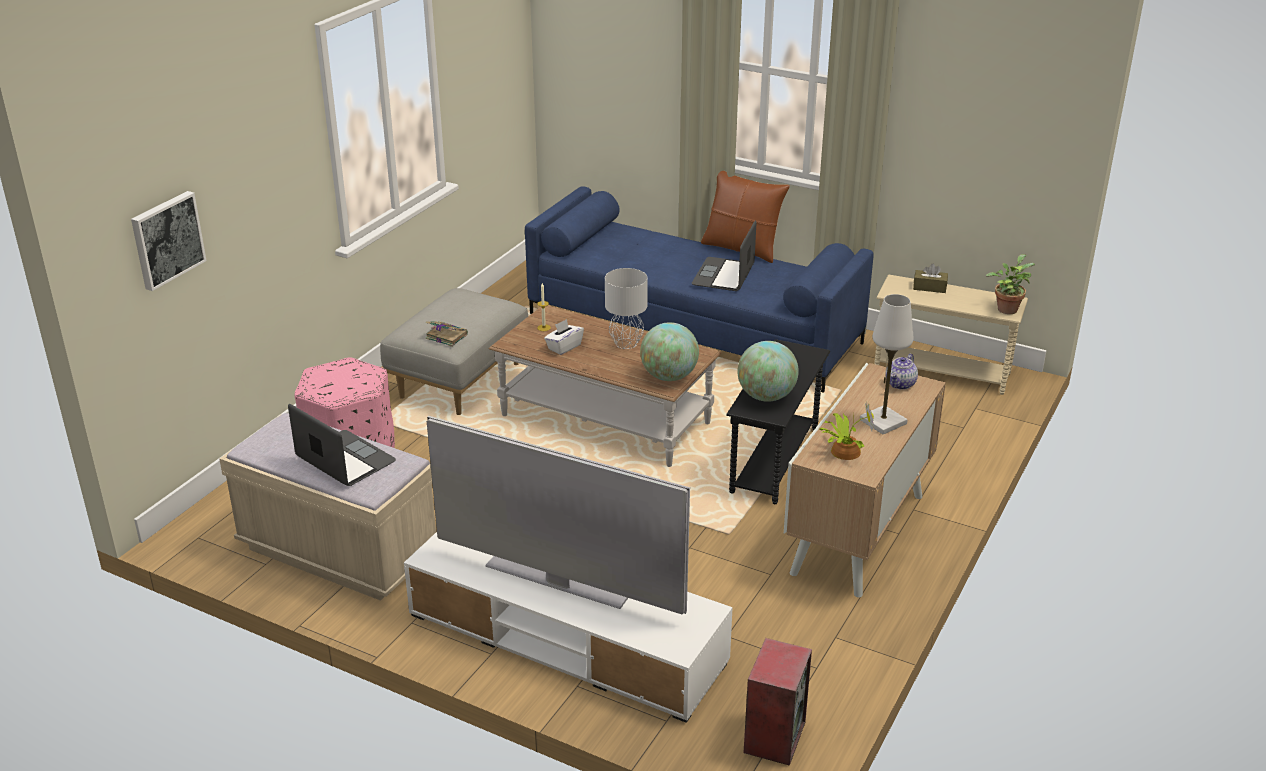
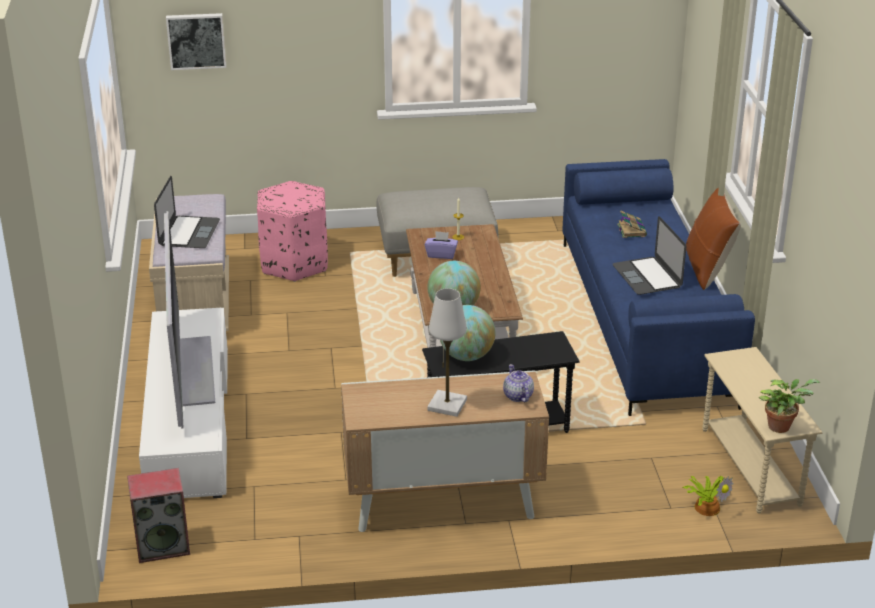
camera: 55 degrees right, 0 degrees up
(446, 336) = (404, 210): book -> book (631, 230)
(564, 347) = (441, 254): white tissue box -> purple tissue box
(626, 343) = (479, 275): grey table lamp -> none
(723, 275) = (647, 276): laptop -> laptop turned 90 degrees counterclockwise
(843, 451) = (383, 400): potted plant -> potted plant (706, 506)
(900, 384) = (517, 396): teapot -> teapot turned 75 degrees clockwise
(929, 287) = (761, 374): brown tissue box -> none

